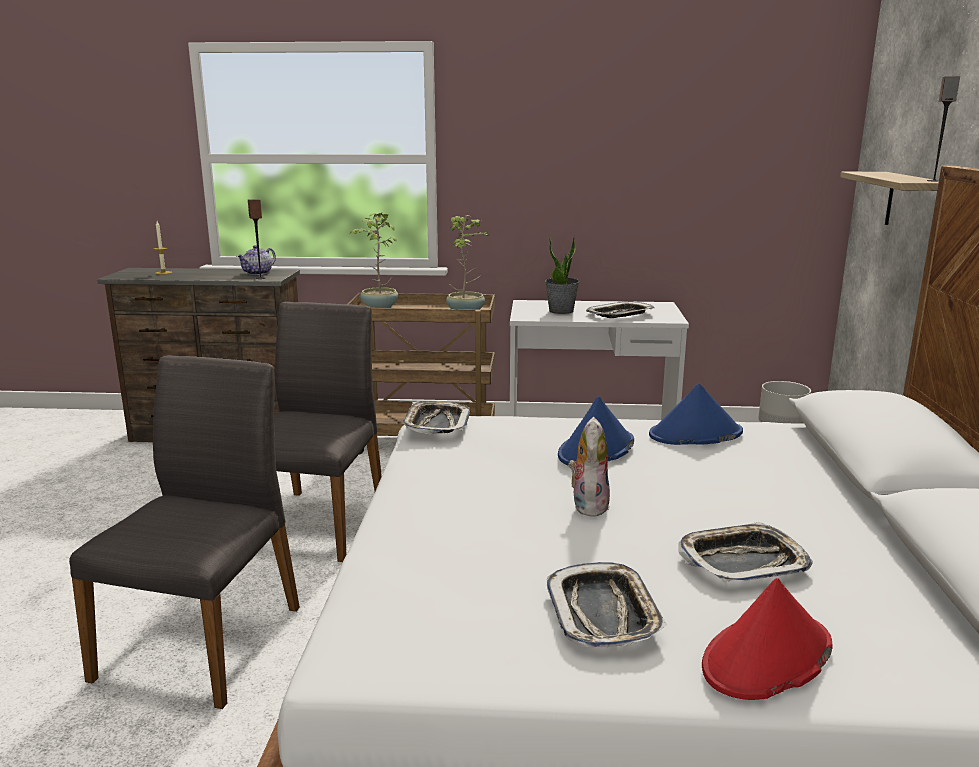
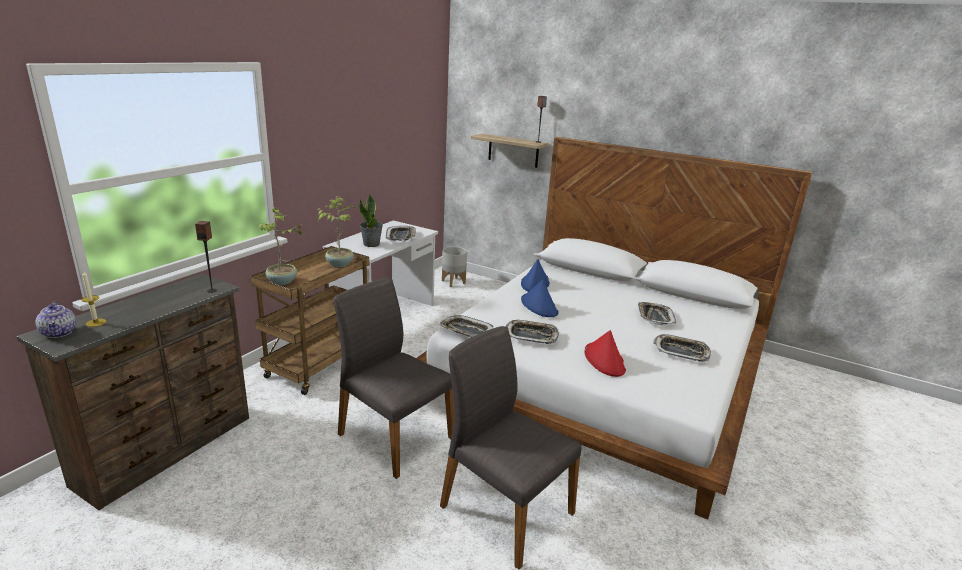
camera: 65 degrees left, 5 degrees up
(258, 273) = (187, 288): teapot -> teapot (59, 333)
(478, 464) = (531, 335): none -> tray
(588, 505) = (590, 327): plush toy -> none
(766, 658) = (715, 336): red hat -> red hat (604, 360)

